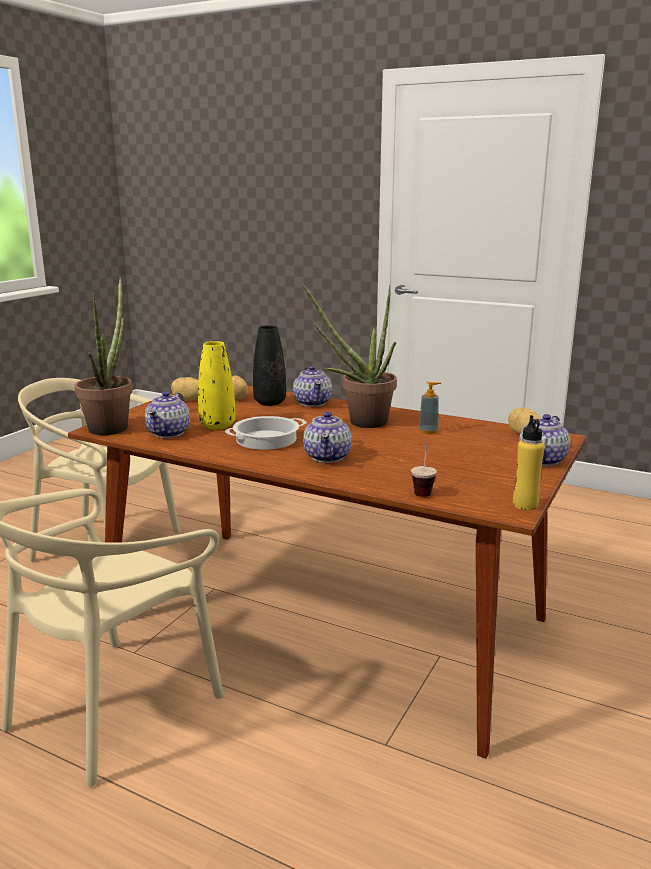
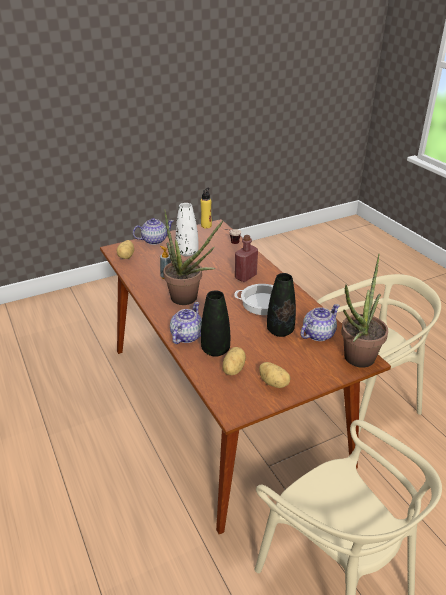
camera: 145 degrees left, 15 degrees up
(217, 425) = (280, 331): yellow vase -> black vase
(328, 456) = (245, 276): teapot -> red bottle
(462, 459) = (187, 252): none -> white vase

